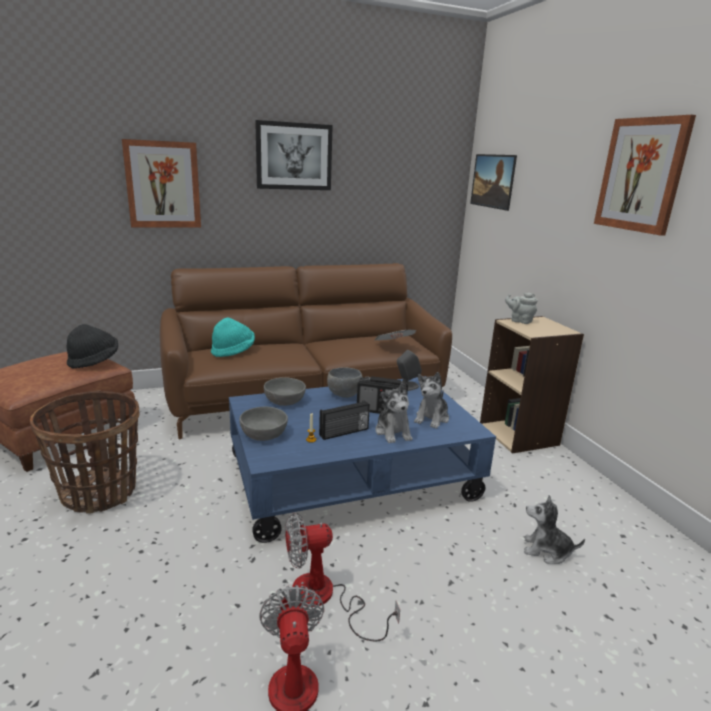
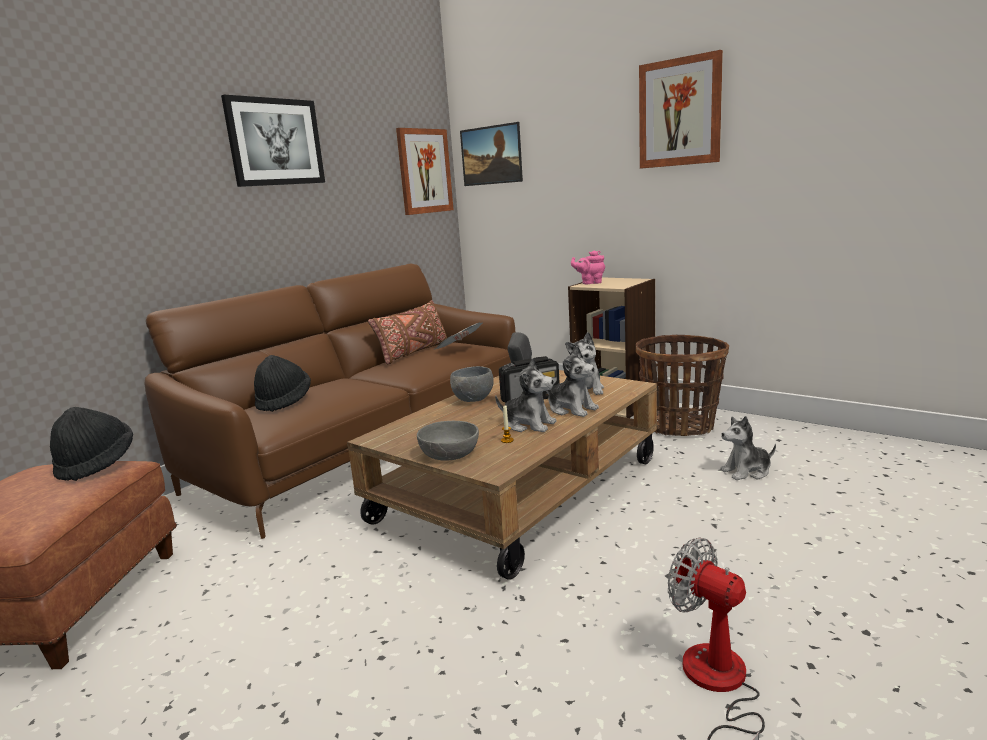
camera: 30 degrees left, 5 degrees down
(99, 492) = (227, 634): basket -> basket (680, 426)
(163, 185) = (108, 191): picture -> picture (424, 171)
(233, 351) = (284, 401): turquoise hat -> black hat
(285, 400) = (419, 423): grey bowl -> none
(325, 598) = (636, 590): fan -> none
(344, 432) = (528, 424): radio -> plush toy
(352, 477) = (518, 490): blue coffee table -> brown coffee table
(363, 337) = (413, 352): none -> brown pillow
(519, 321) = (590, 283): grey teapot -> pink teapot

